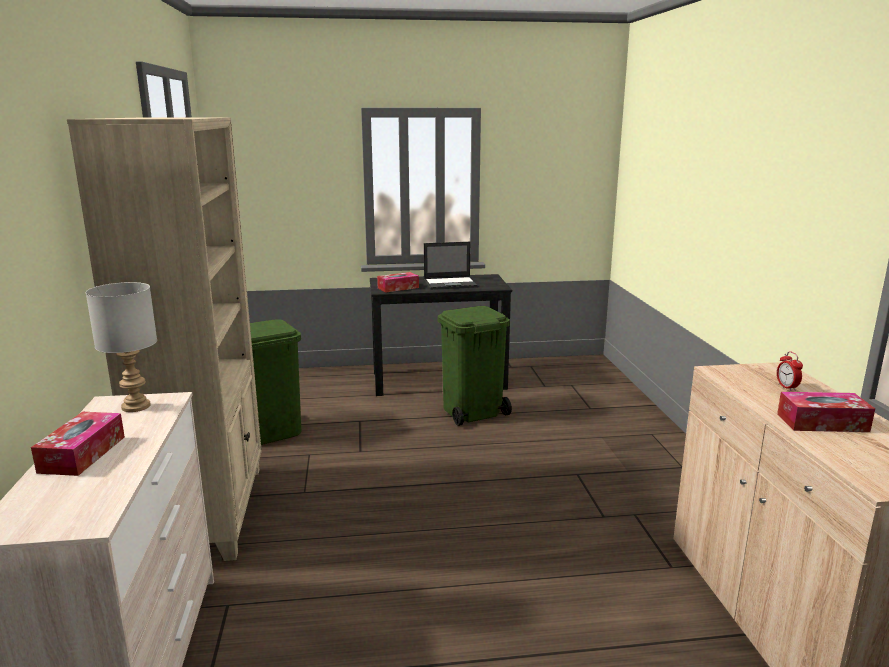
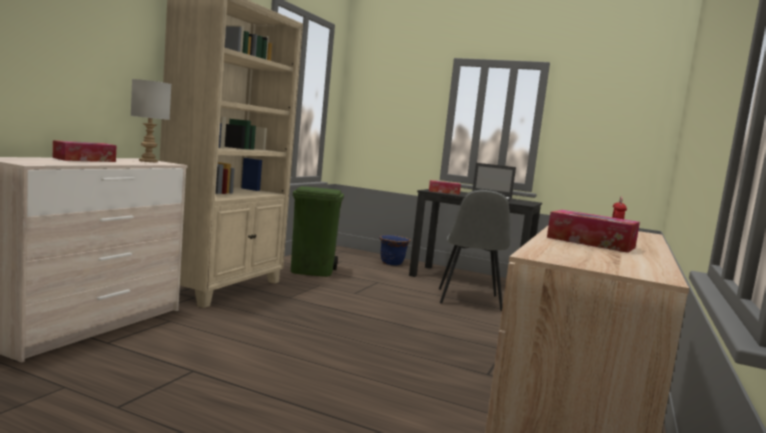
camera: 30 degrees right, 10 degrees down
(334, 380) = (392, 263): none -> blue planter
(472, 412) = (469, 300): green trash can -> grey chair

